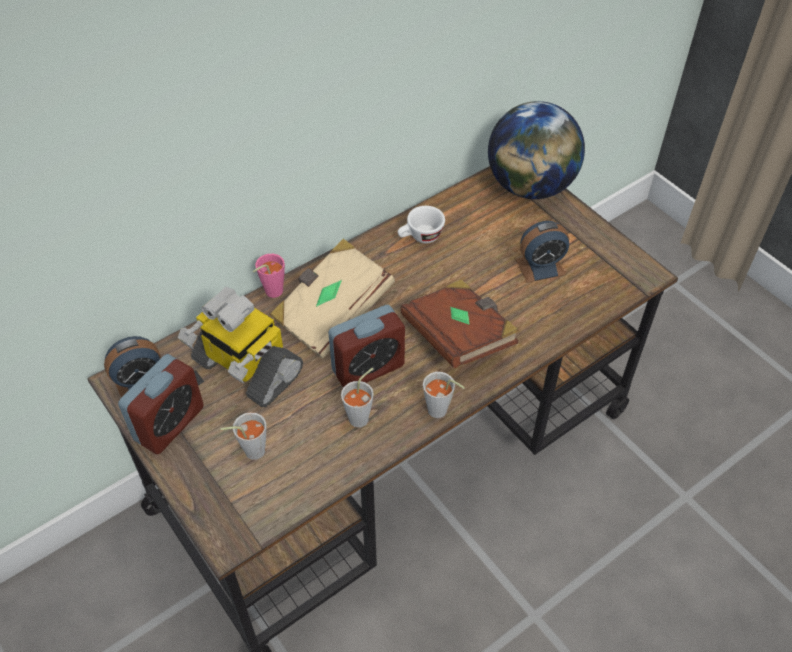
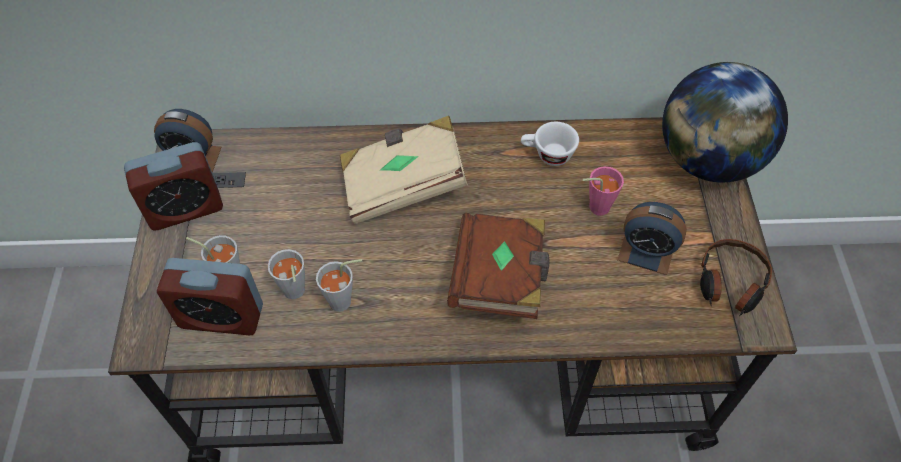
camera: 35 degrees right, 5 degrees up
(246, 368) = (286, 194): toy robot -> none
(270, 293) = (364, 136): pink cup -> pink cup (594, 207)
(368, 368) = (389, 257): alarm clock -> alarm clock (221, 316)
(441, 412) = (419, 342): grey cup -> grey cup (294, 294)
(607, 258) = (730, 283): none -> headphones

